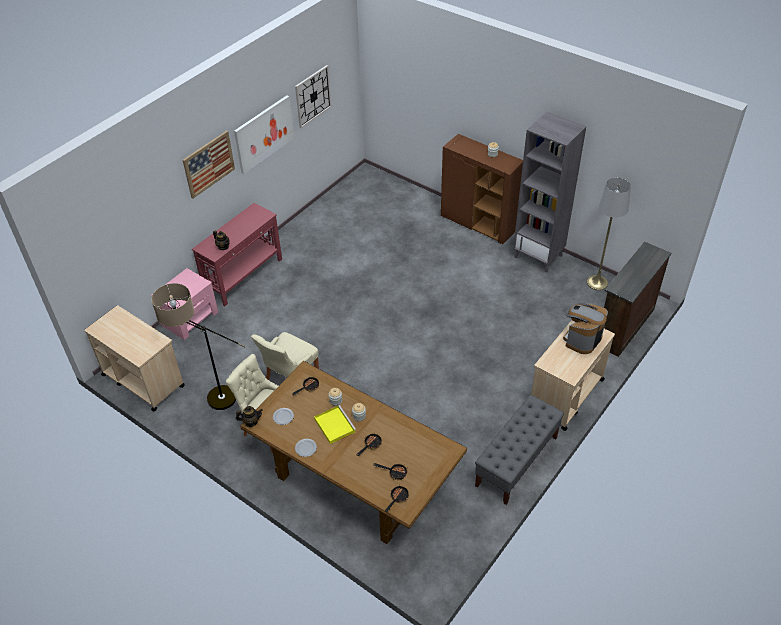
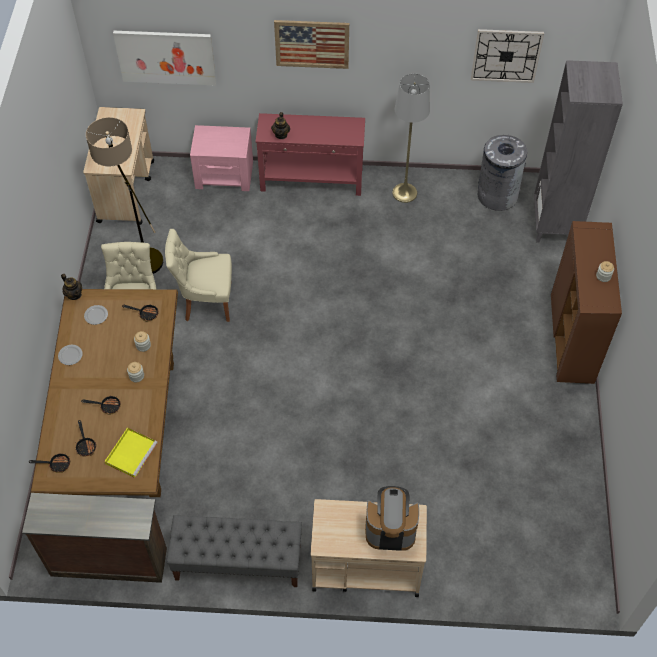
camera: 55 degrees right, 10 degrees up
(264, 134) = (408, 56): picture -> picture (166, 57)
(334, 425) = (112, 362): yellow tray -> yellow tray (131, 452)
(346, 200) = (497, 195): none -> grey trash can
(538, 256) = (570, 429): grey bookcase -> grey bookcase (555, 225)
(597, 282) = (577, 516): grey floor lamp -> grey floor lamp (404, 193)
(623, 327) = (524, 580): brown dresser -> brown dresser (108, 560)

